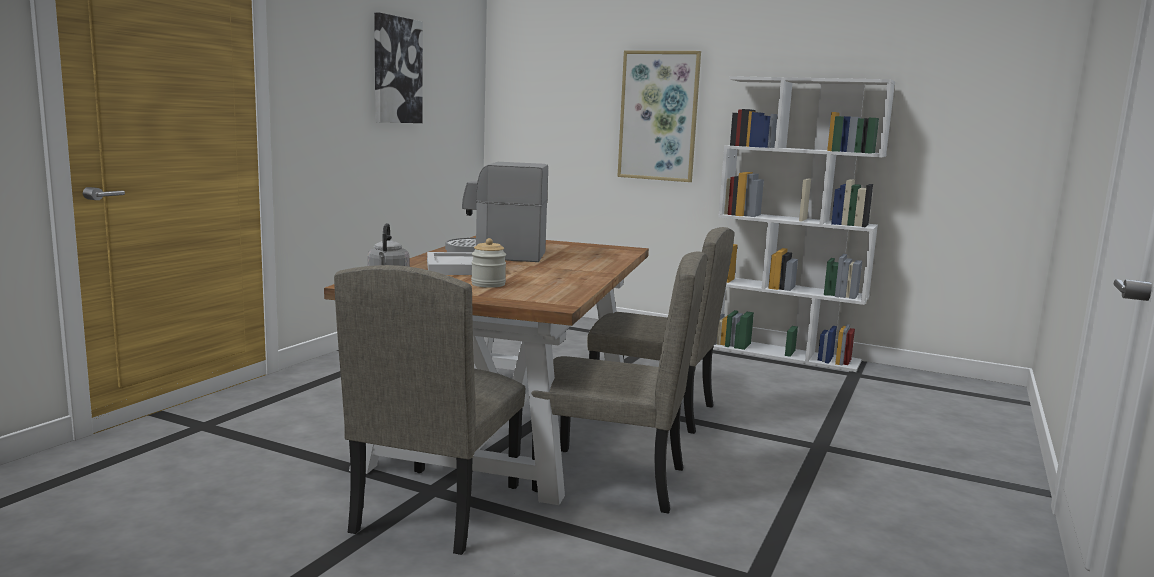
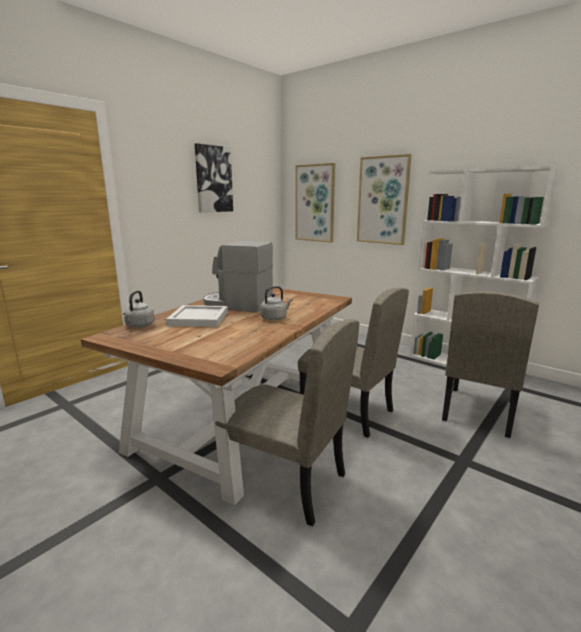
camera: 15 degrees right, 5 degrees up
(436, 508) = (149, 497): beige chair -> beige chair (478, 411)
(488, 284) = (195, 337): jar -> none
(546, 116) = (315, 203): none -> picture
(569, 267) = (275, 318): none -> grey kettle

